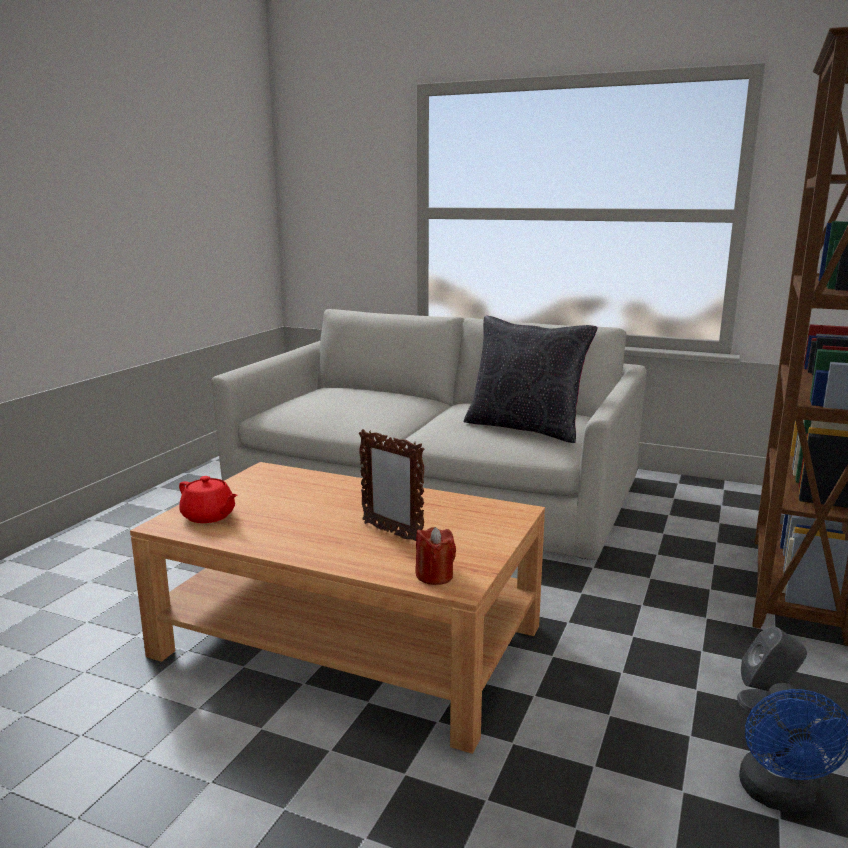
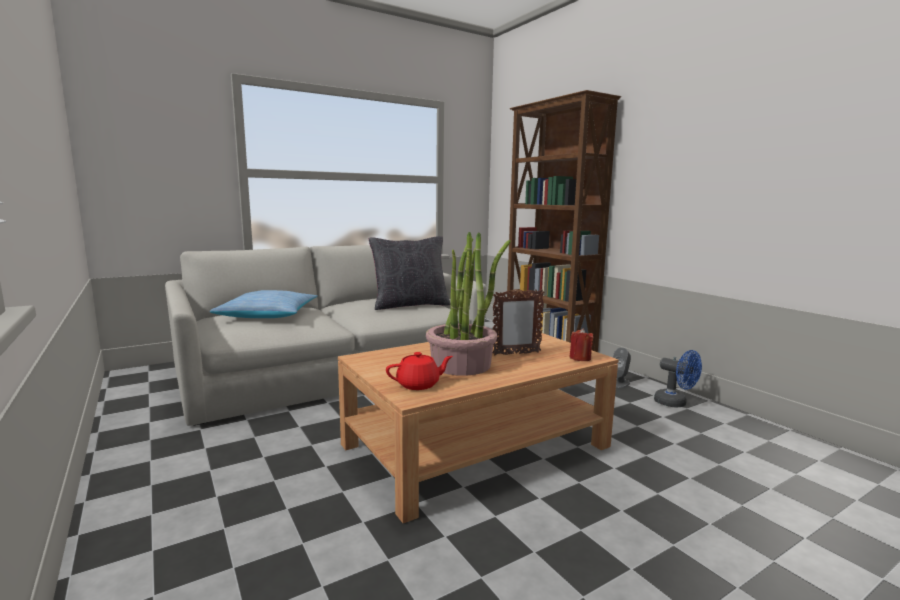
camera: 55 degrees left, 5 degrees down
(302, 517) = (461, 365): none -> potted plant
(358, 398) = (268, 314): none -> pillow

